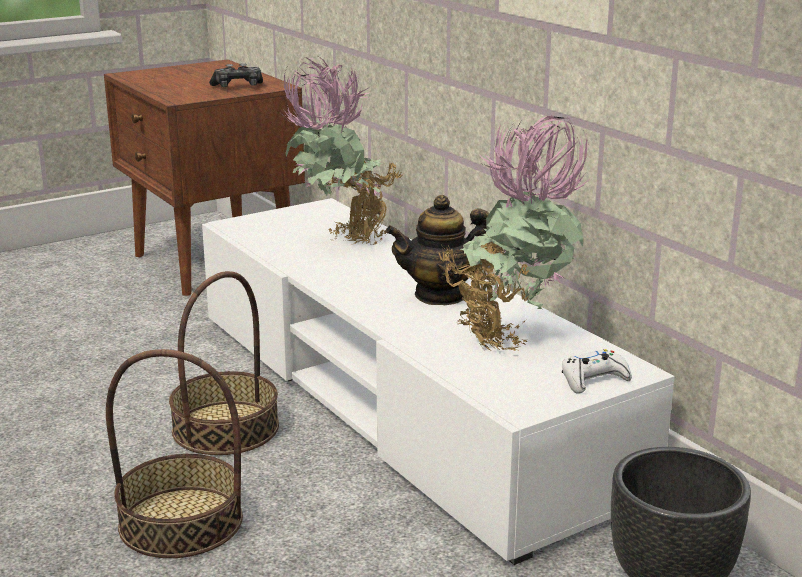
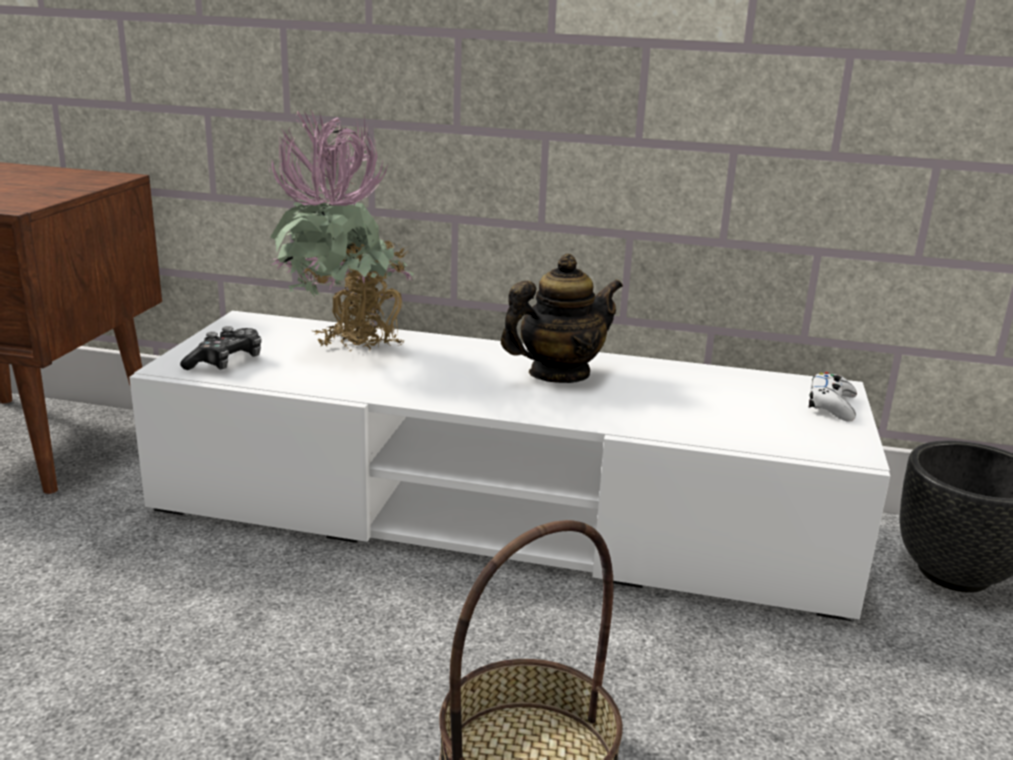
camera: 45 degrees left, 0 degrees up
(225, 428) = (379, 627): basket -> none
(237, 87) = (61, 183): game controller -> game controller (226, 362)
(441, 295) = (558, 374): teapot -> teapot turned 150 degrees counterclockwise
(511, 337) = (697, 391): potted plant -> none

